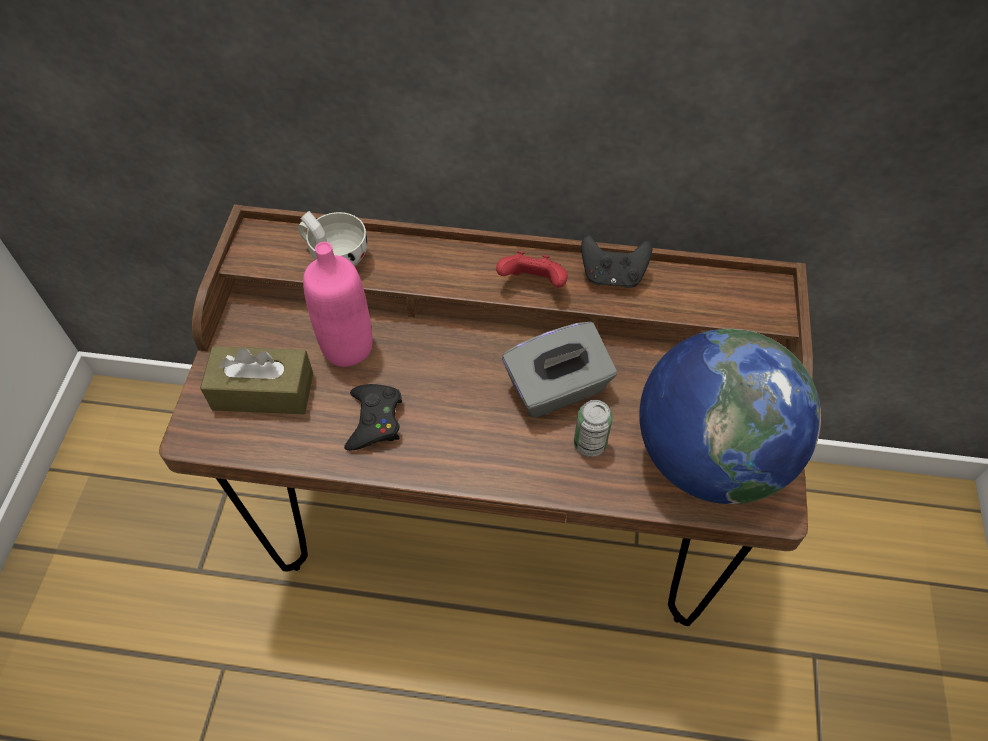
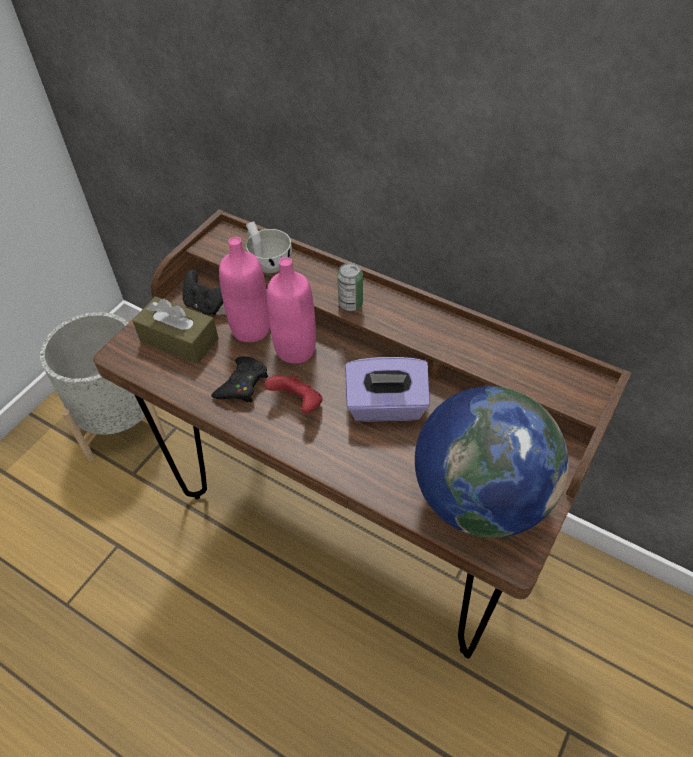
camera: 25 degrees right, 5 degrees down
(150, 508) = (122, 420): none -> grey planter
(416, 355) = (295, 349): none -> pink bottle
(533, 284) = (399, 322): red game controller -> red game controller (298, 404)
(557, 389) = (386, 407): grey tissue box -> purple tissue box
(589, 444) = (389, 454): can -> can (350, 304)
(612, 276) = (464, 335): black game controller -> black game controller (206, 305)

